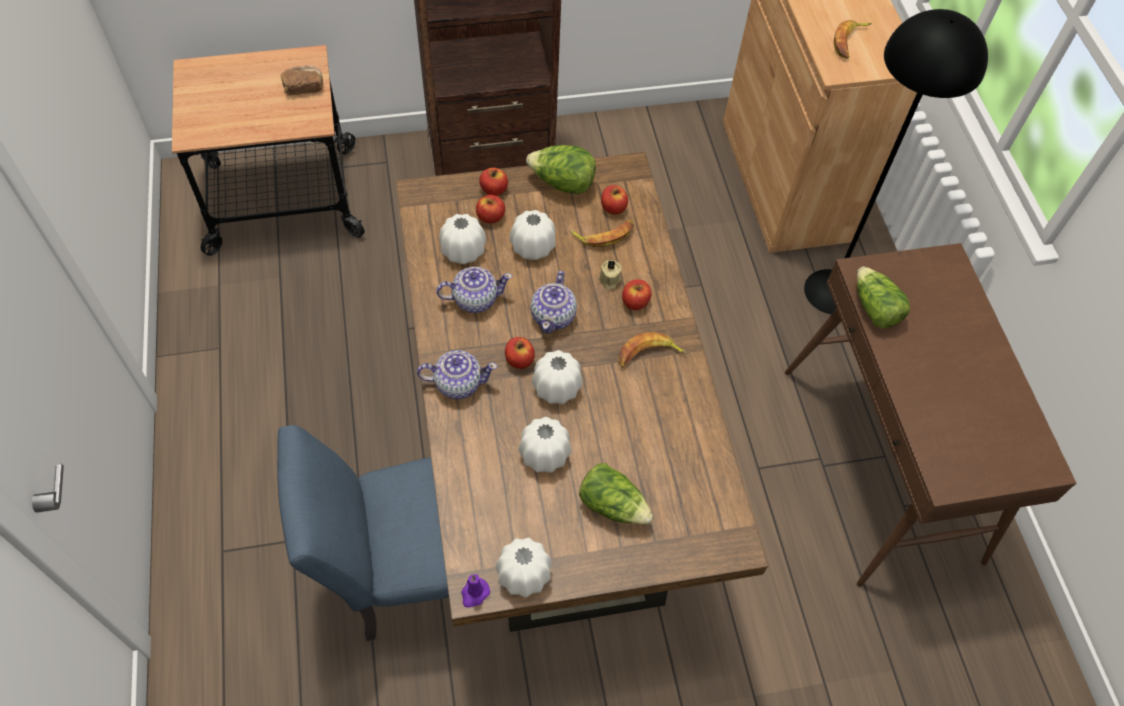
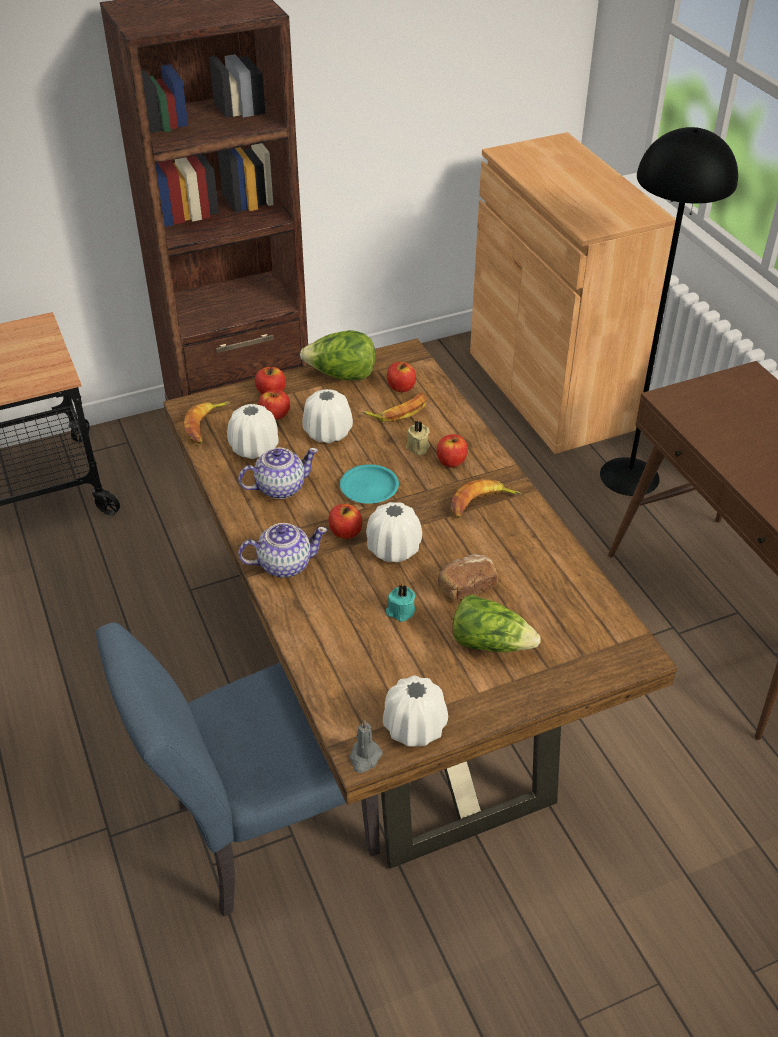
camera: 10 degrees left, 15 degrees down
(304, 87) = (37, 350): bread -> bread (466, 586)
(474, 594) = (364, 758): purple candle -> grey candle
(544, 454) = (400, 611): white vase -> turquoise candle
(554, 316) = (369, 487): teapot -> turquoise plate
(849, 42) = (592, 206): banana -> banana (206, 426)
(874, 308) = (695, 426): lettuce -> none

